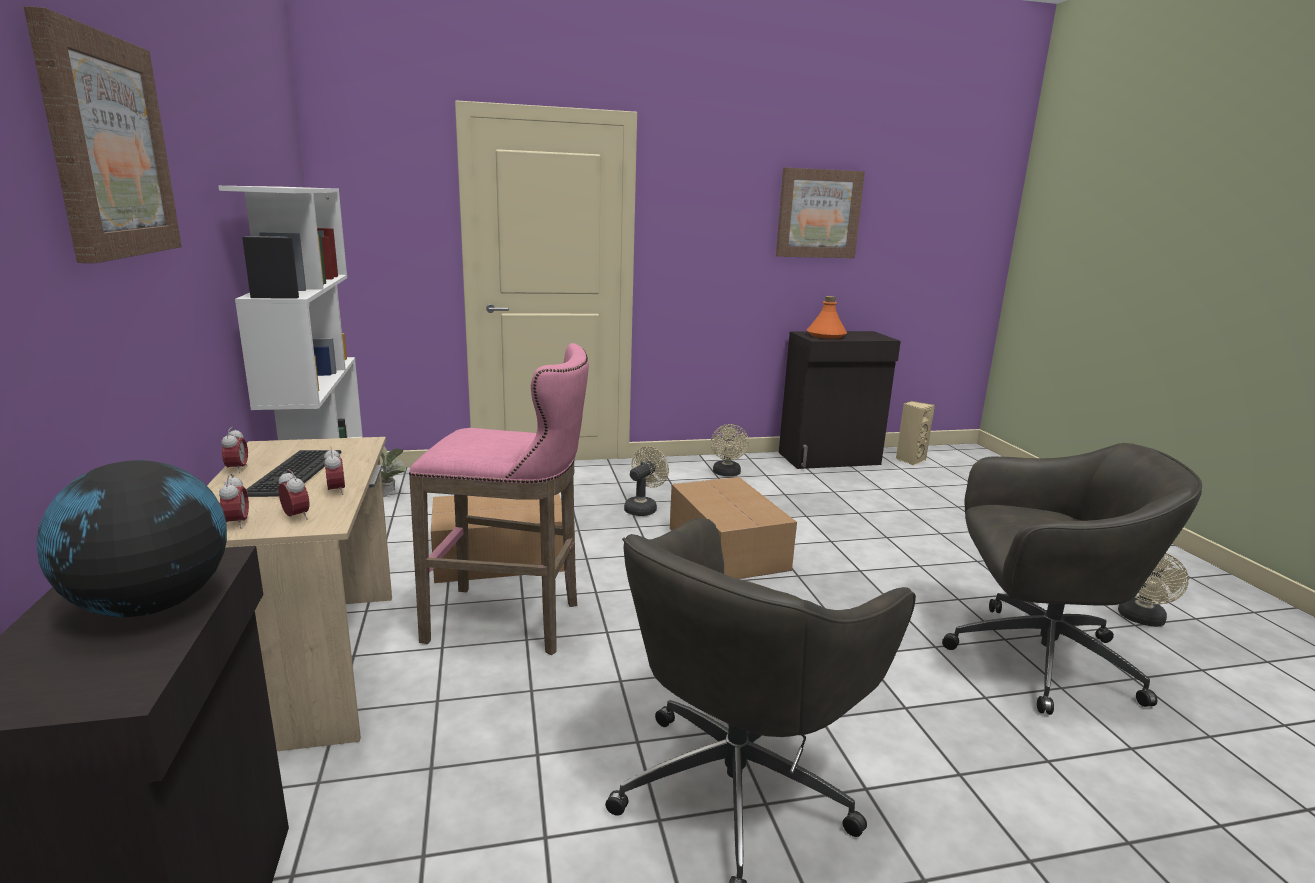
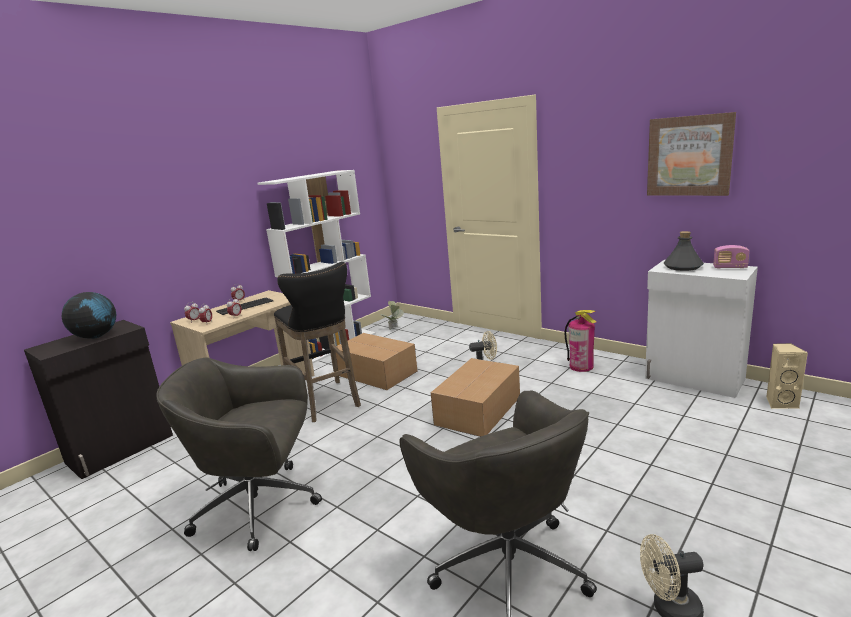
camera: 55 degrees right, 0 degrees up
(107, 147) = (166, 183): picture -> none
(511, 622) = (327, 402): pink stool -> black stool
(727, 474) = (581, 366): beige fan -> fire extinguisher
(826, 335) = (682, 267): orange bottle -> grey bottle
(830, 459) = (694, 379): black cabinet -> white cabinet
(859, 333) = (730, 267): none -> radio

